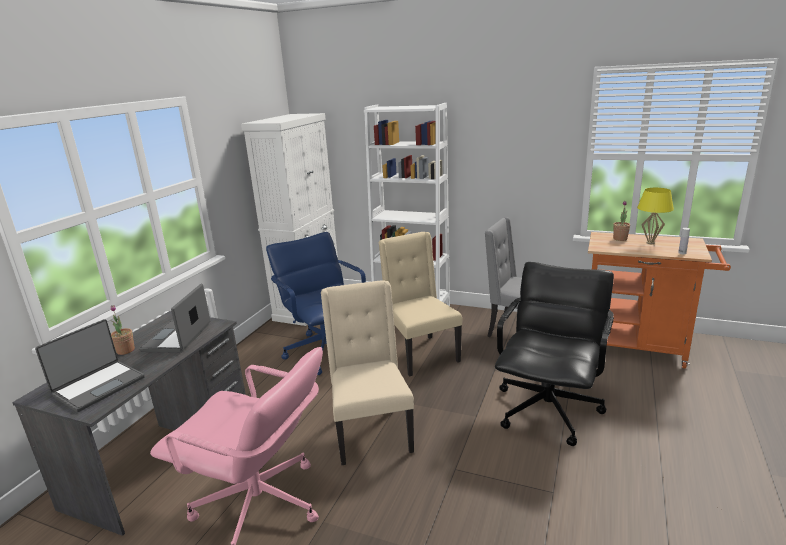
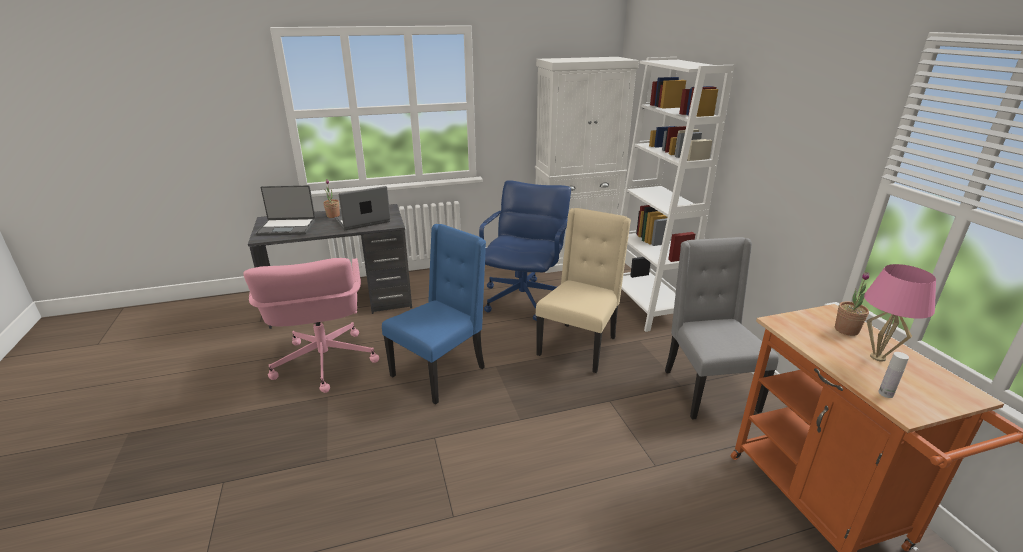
camera: 50 degrees right, 5 degrees up
(371, 433) = (440, 372): beige chair -> blue chair
(549, 410) = (583, 466): black office chair -> none
(650, 243) = (878, 357): yellow table lamp -> pink table lamp

